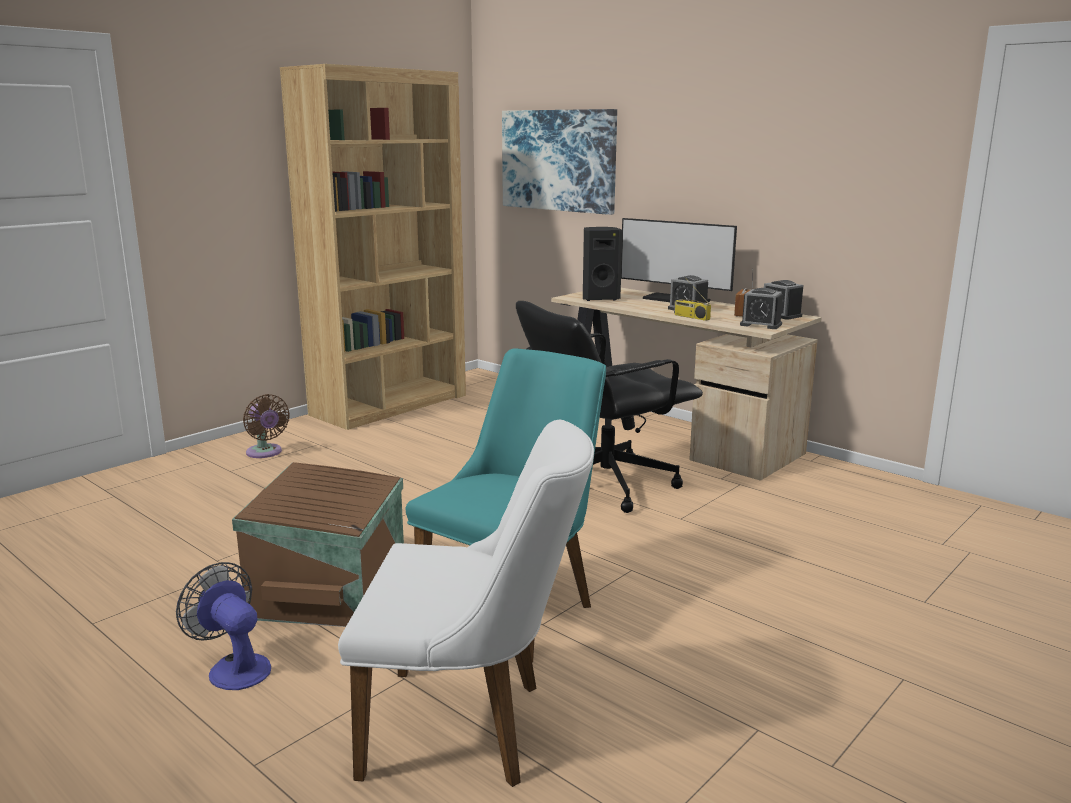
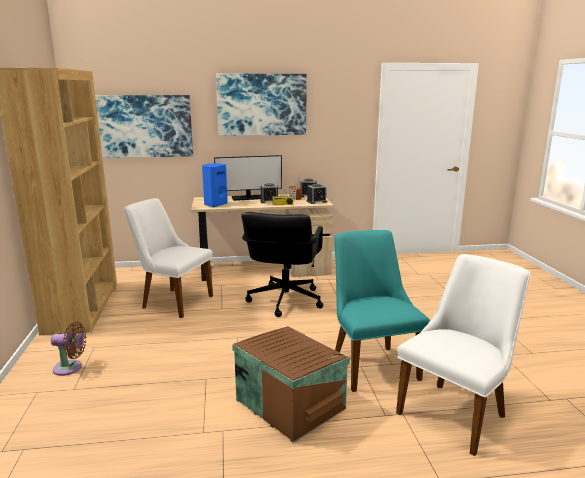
camera: 50 degrees left, 0 degrees up
(234, 667) = (341, 462): fan -> none
(479, 430) = (172, 301): none -> white chair
(599, 298) = (215, 204): black speaker -> blue speaker
(725, 127) = (262, 104): none -> picture

